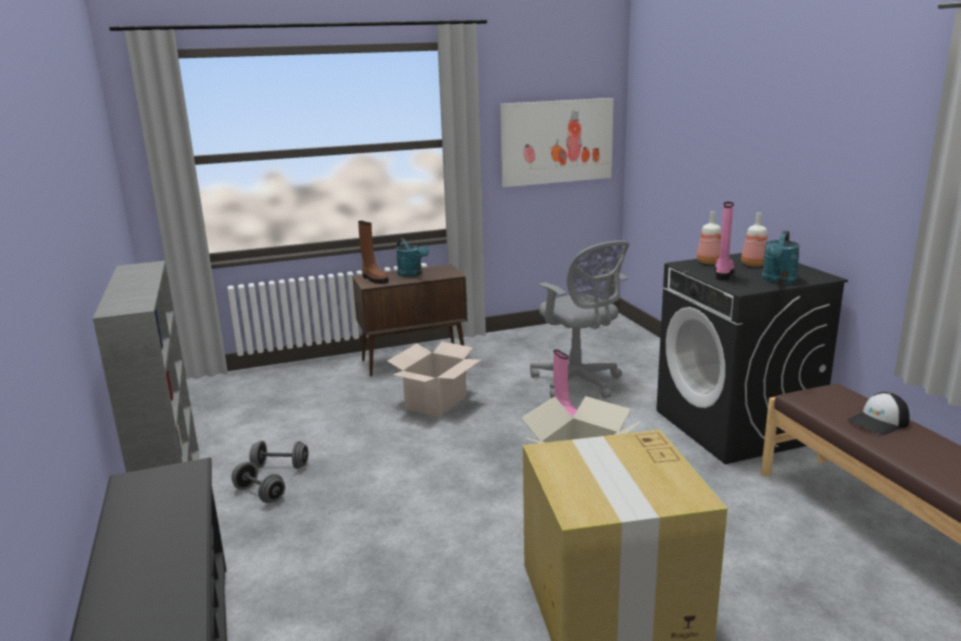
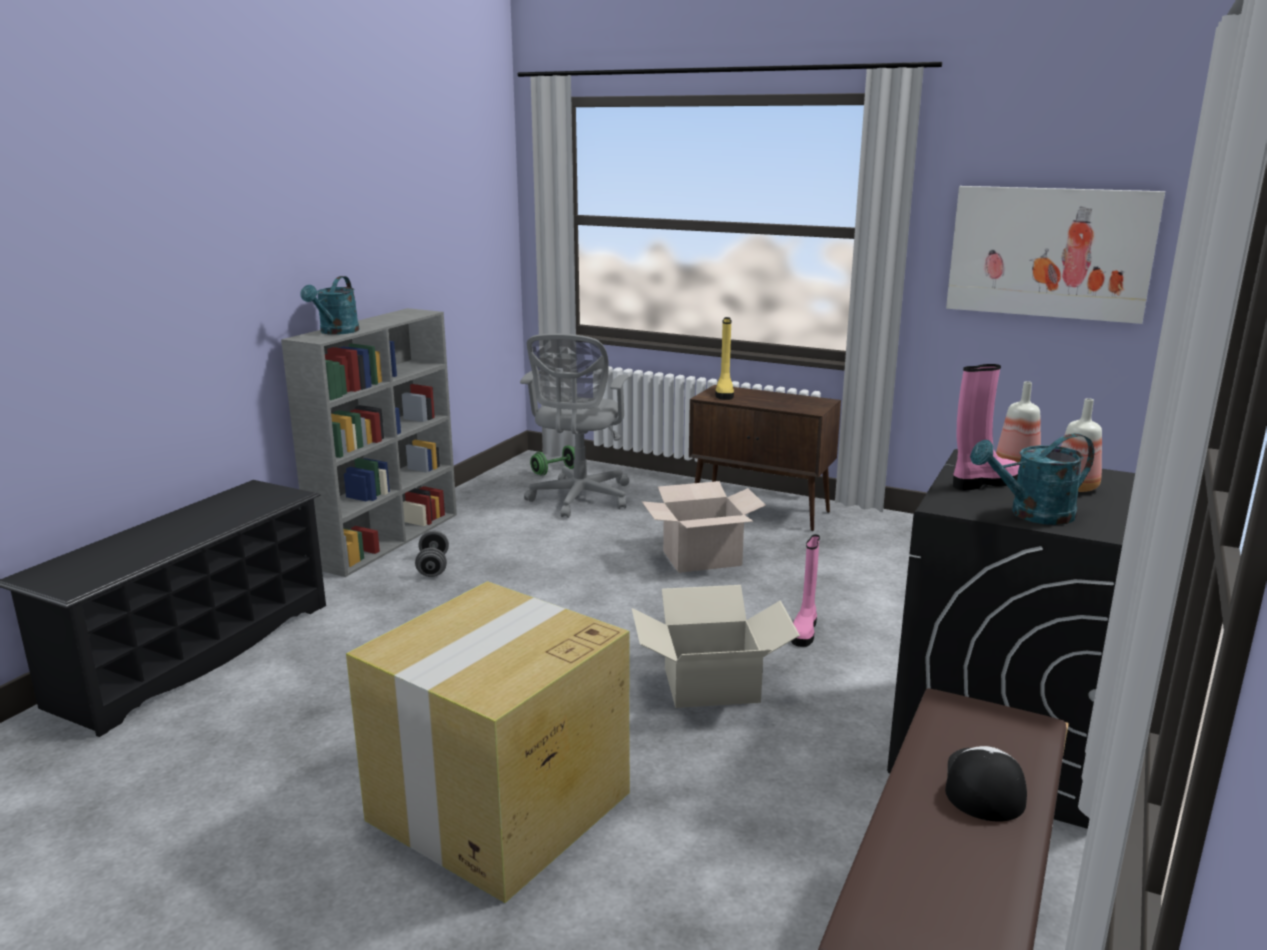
camera: 45 degrees right, 0 degrees up
(218, 388) = (555, 471): none -> green dumbbell
(280, 466) = (483, 553): grey dumbbell -> none
(374, 279) = (724, 393): brown boot -> yellow boot
(412, 274) = (771, 399): turquoise watering can -> turquoise watering can (336, 332)
(578, 383) = (894, 605): grey office chair -> grey office chair (579, 499)
(879, 422) = (983, 785): cap -> cap turned 90 degrees clockwise

